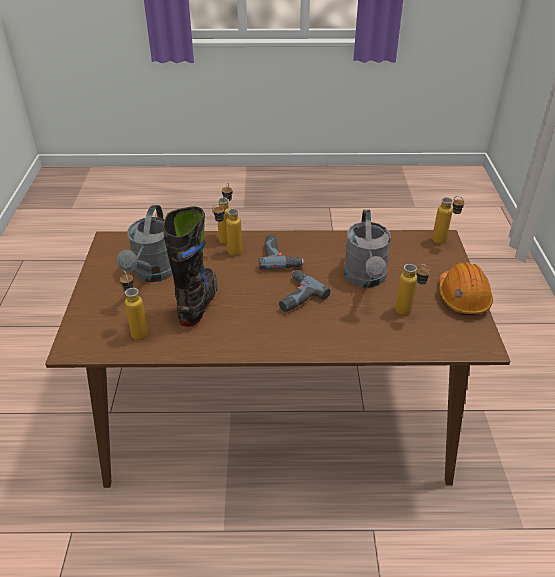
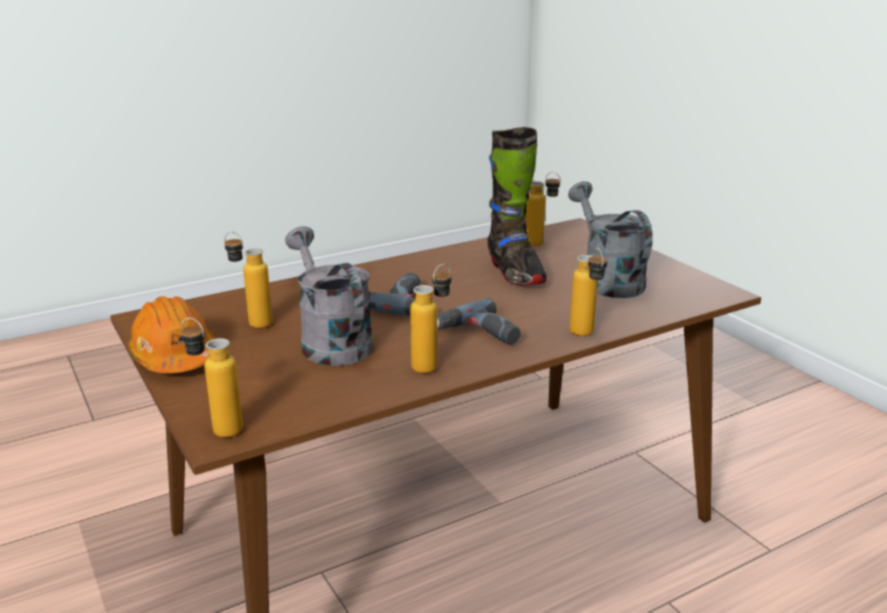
camera: 150 degrees right, 15 degrees down
(229, 253) = (553, 320): bottle -> bottle (432, 364)

